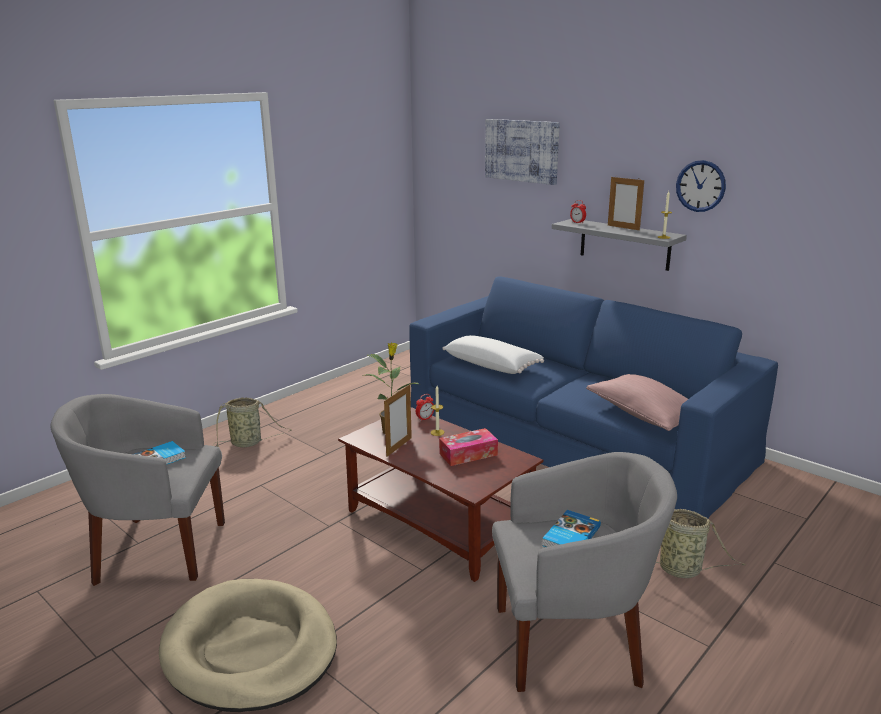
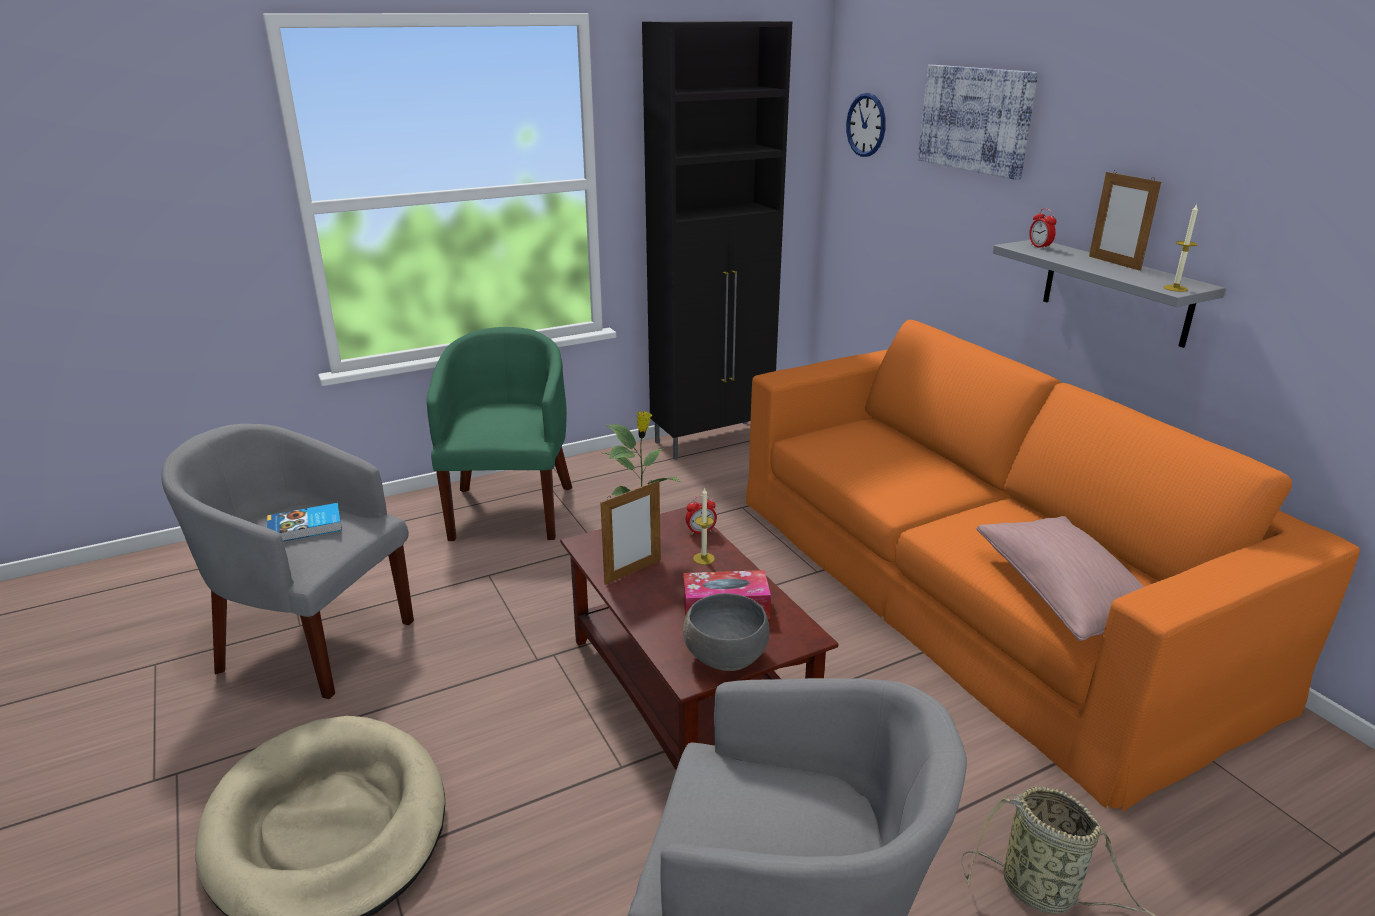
camera: 20 degrees right, 5 degrees up
(248, 443) = (511, 509): basket -> green armchair
(366, 377) = (713, 440): none -> black cabinet
(485, 478) = (725, 656): none -> grey bowl
(492, 365) = (860, 459): white pillow -> none
(570, 536) = (780, 812): book -> none
(574, 433) = (975, 588): blue sofa -> orange sofa
(700, 186) = (1266, 200): wall clock -> wall clock (866, 125)

